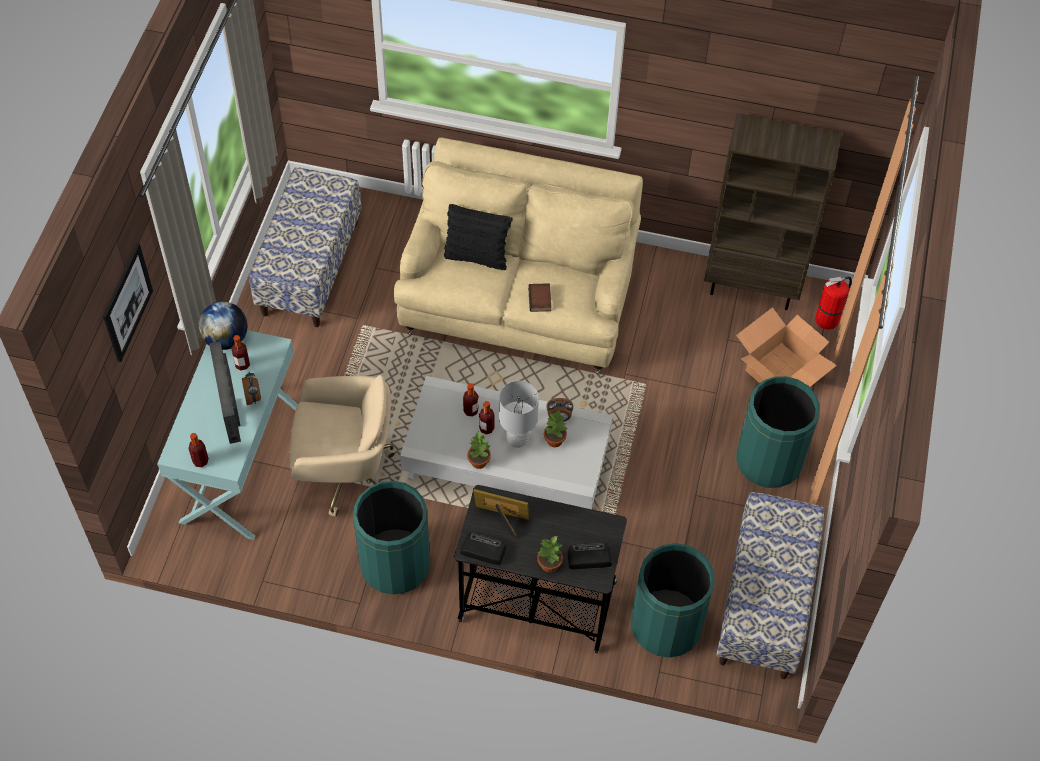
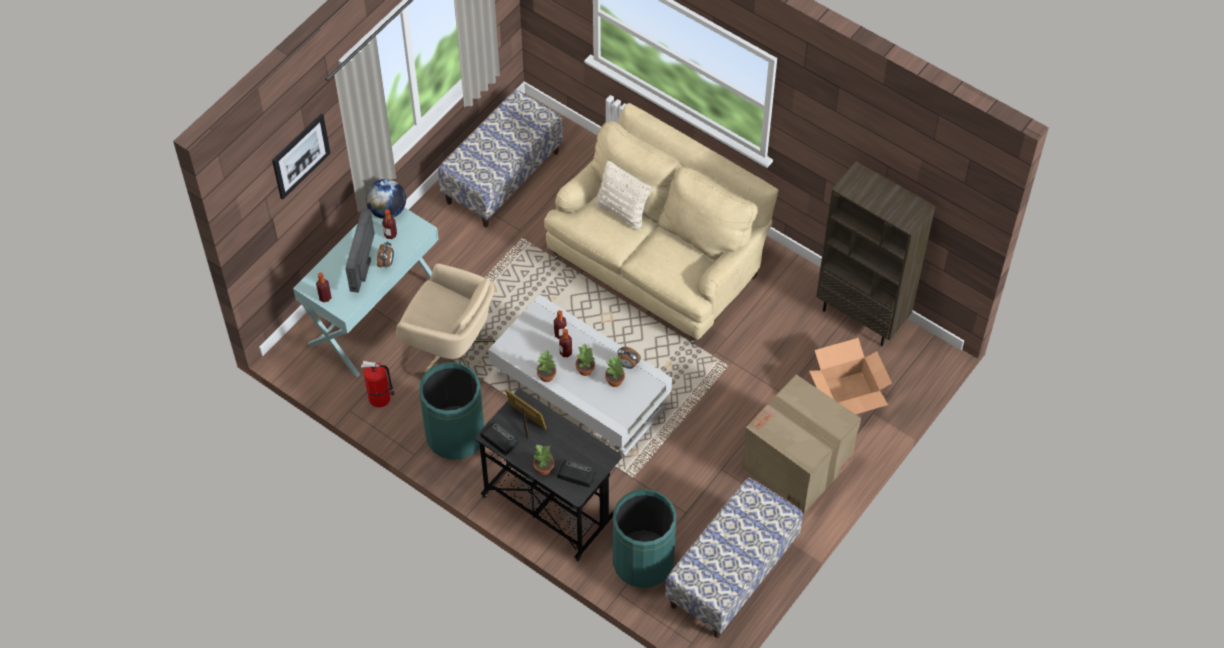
camera: 25 degrees right, 0 degrees up
(477, 257) = (623, 212): black pillow -> beige pillow
(517, 439) = (585, 369): grey table lamp -> potted plant
(540, 300) = (656, 264): book -> none
(769, 461) = (797, 464): green trash can -> cardboard box
(828, 319) = (913, 366): fire extinguisher -> fire extinguisher (380, 398)

